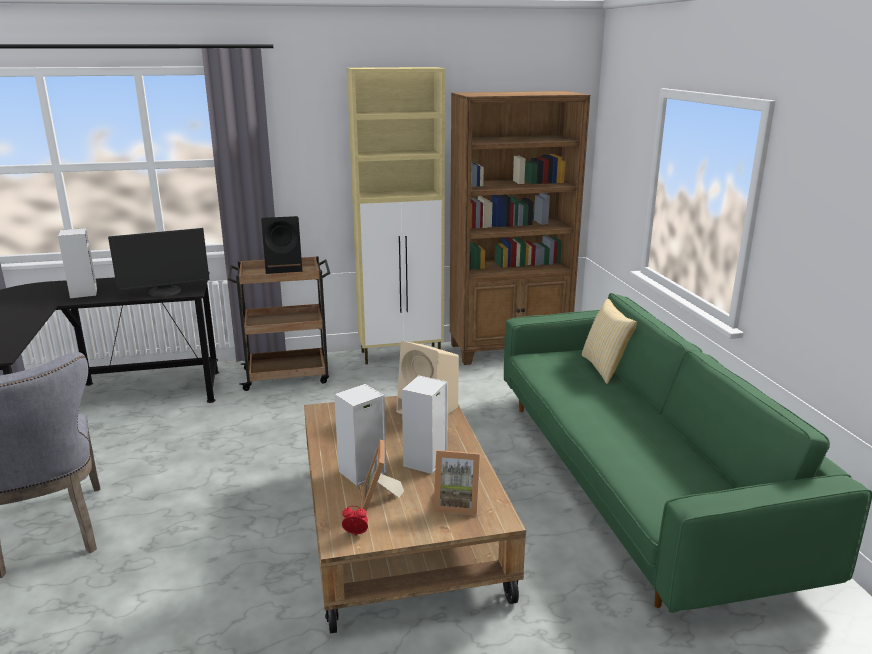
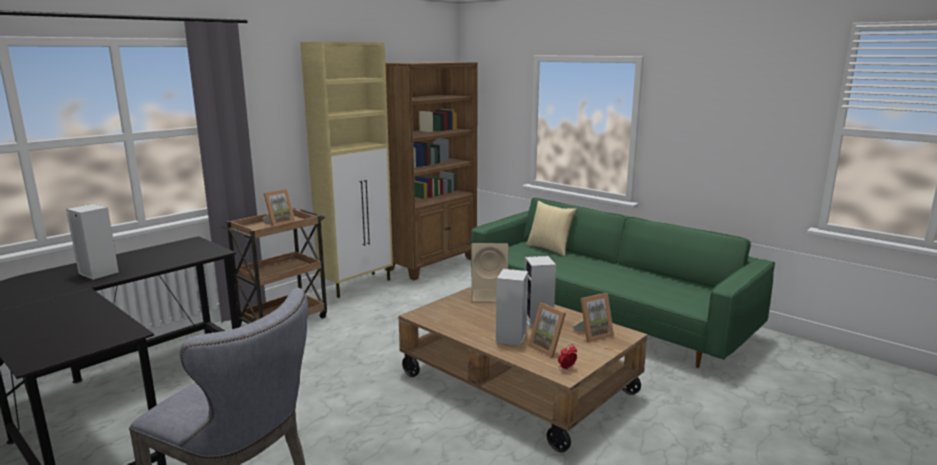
camera: 35 degrees left, 5 degrees down
(165, 292) = (190, 256): monitor -> none
(285, 271) = (279, 223): black speaker -> picture frame

